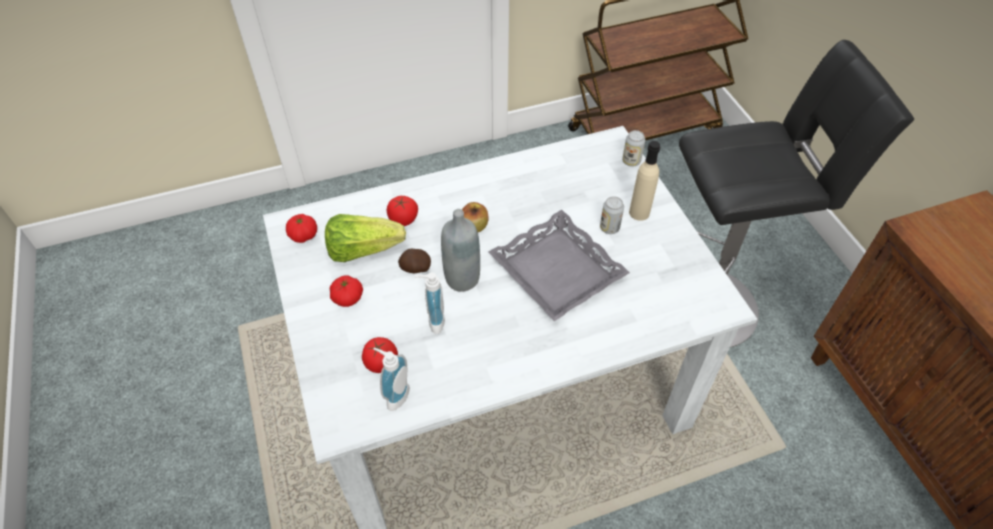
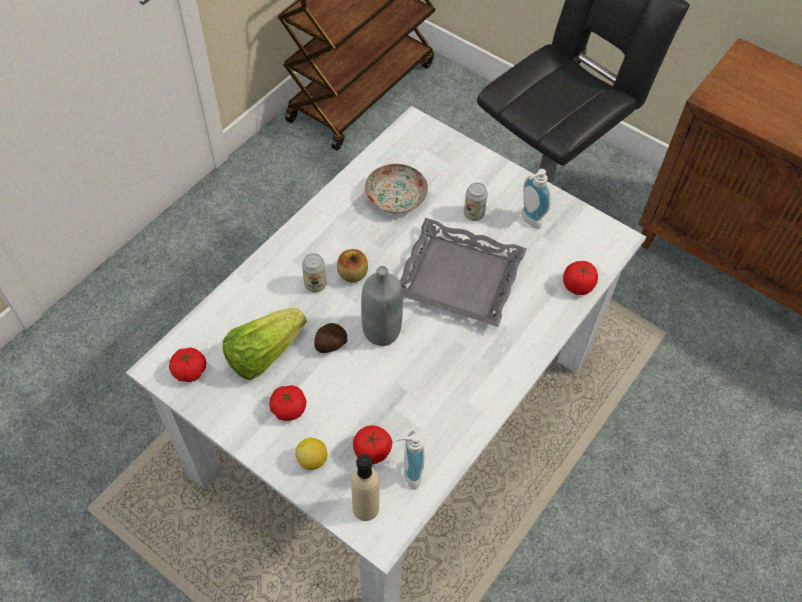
camera: 35 degrees left, 5 degrees up
(334, 344) = (312, 459): none -> lemon
(403, 219) = (278, 302): tomato -> tomato (578, 286)
(433, 321) = (387, 386): soap dispenser -> soap dispenser (528, 220)
(555, 187) = (397, 197): none -> plate
(631, 161) = (445, 139): can -> can (315, 284)
(639, 212) = (488, 187): beige bottle -> beige bottle (365, 508)

